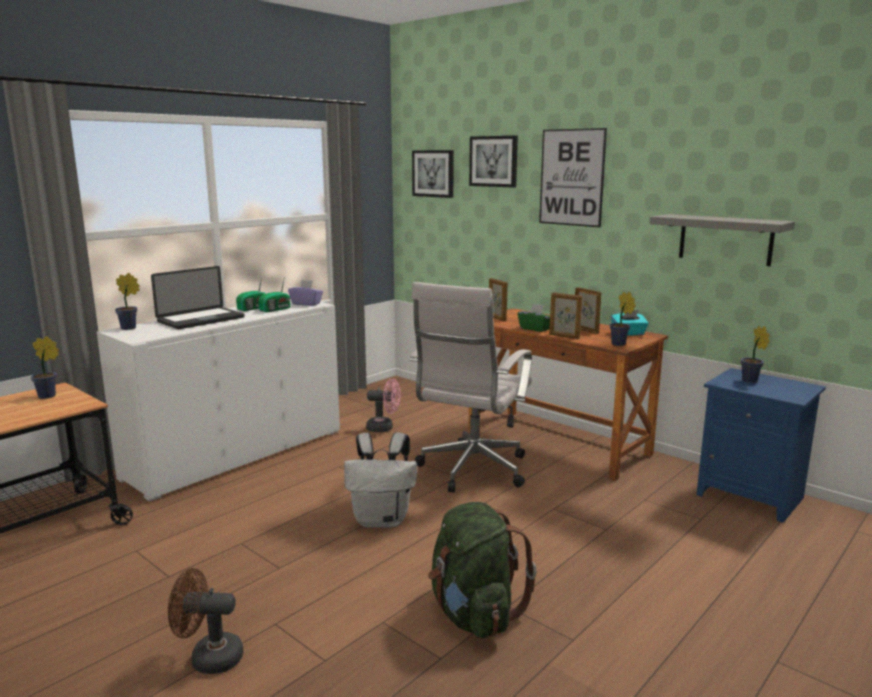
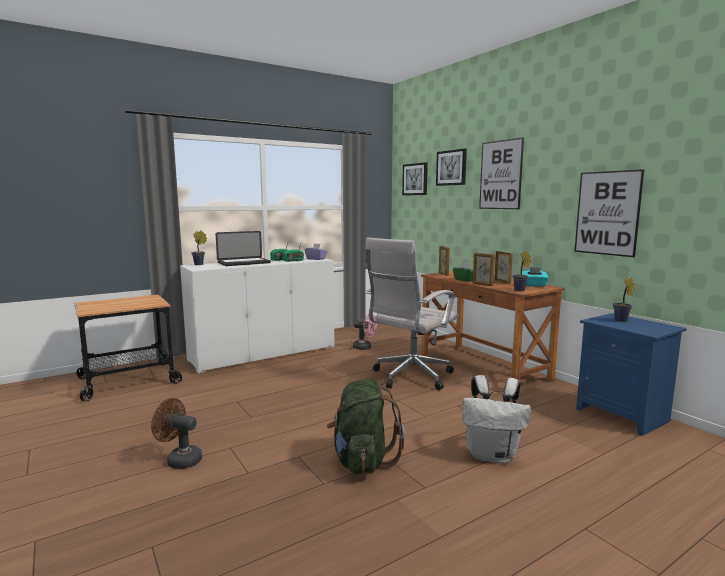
camera: 15 degrees right, 5 degrees down
(49, 396) = (143, 299): potted plant -> none
(382, 520) = (332, 399): white backpack -> white backpack (492, 455)
(725, 239) = (607, 213): grey shelf -> picture

